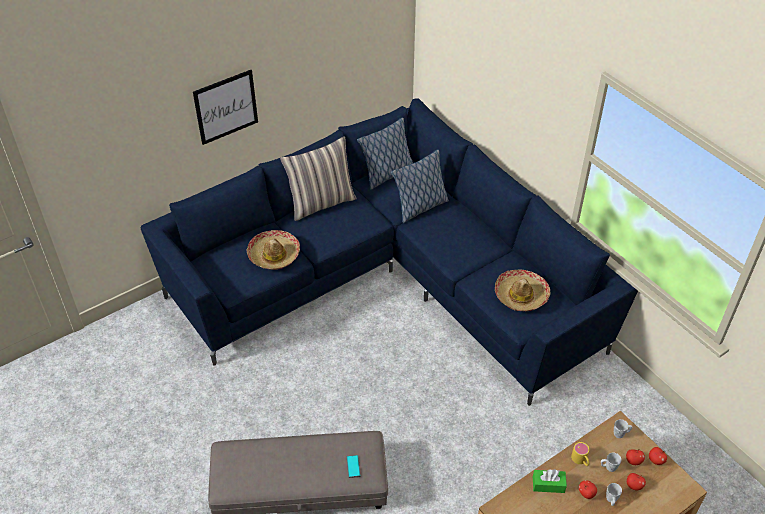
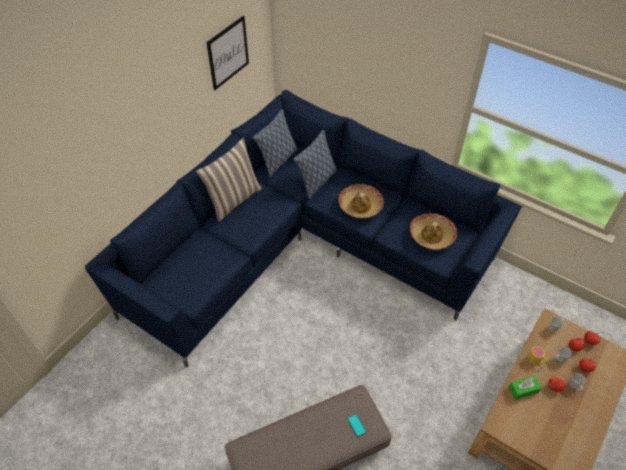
camera: 20 degrees left, 5 degrees up
(226, 107) = (137, 137): picture -> picture (228, 53)
(274, 255) = (214, 258): hat -> hat (360, 205)

